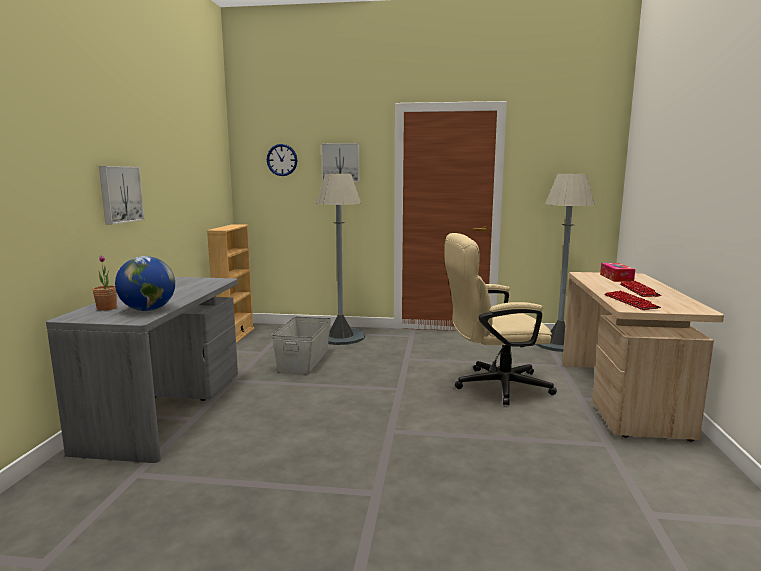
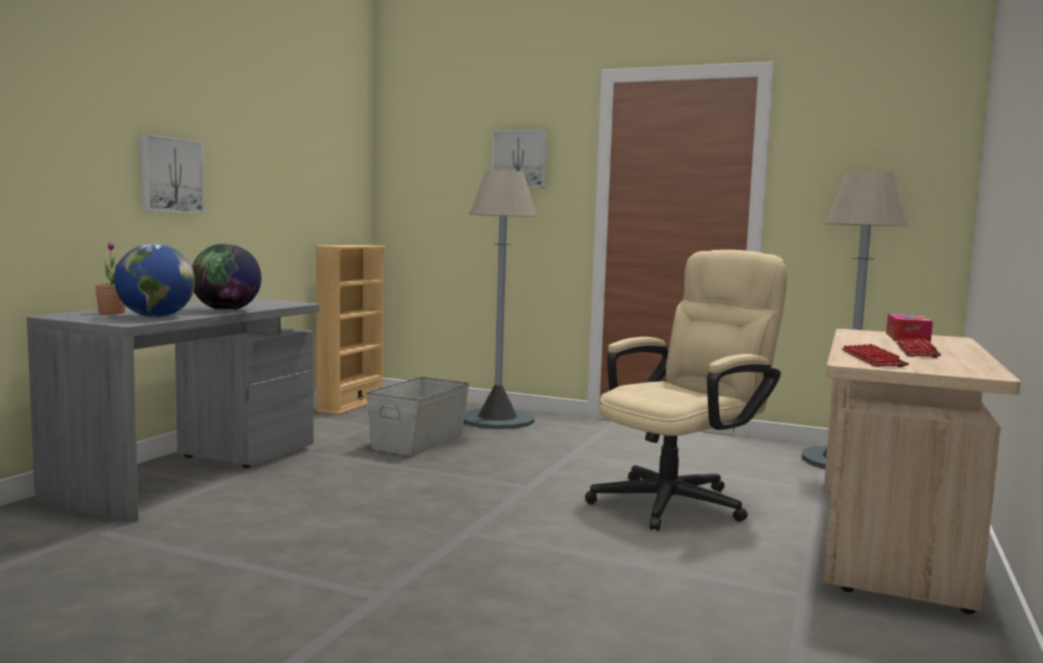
camera: 15 degrees right, 5 degrees down
(186, 295) = (226, 310): none -> globe
(282, 160) = (440, 155): wall clock -> none
(493, 386) = (679, 501): beige office chair -> beige office chair turned 135 degrees clockwise

